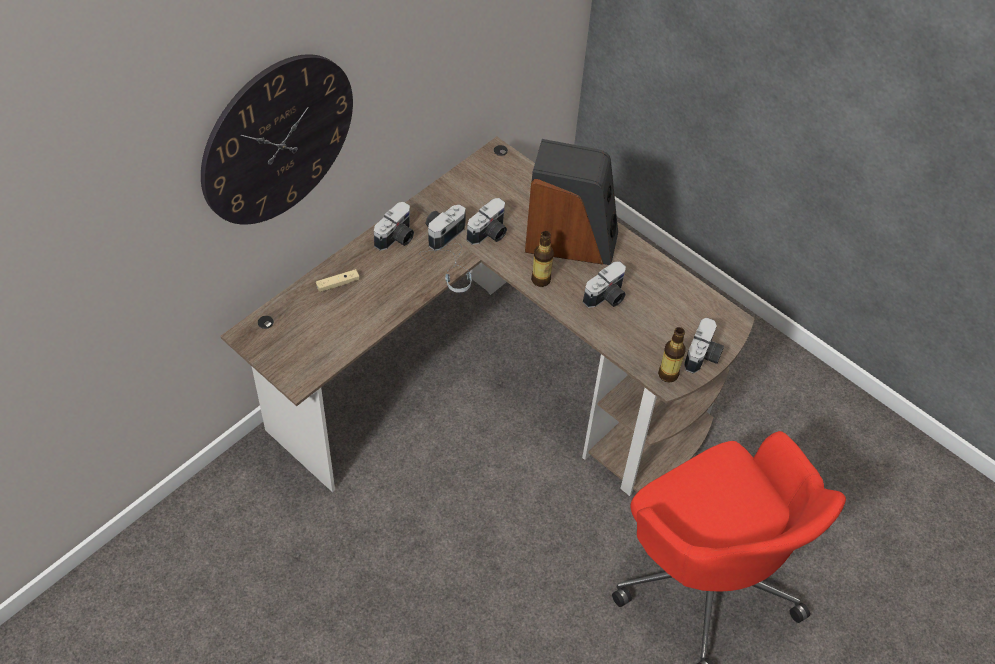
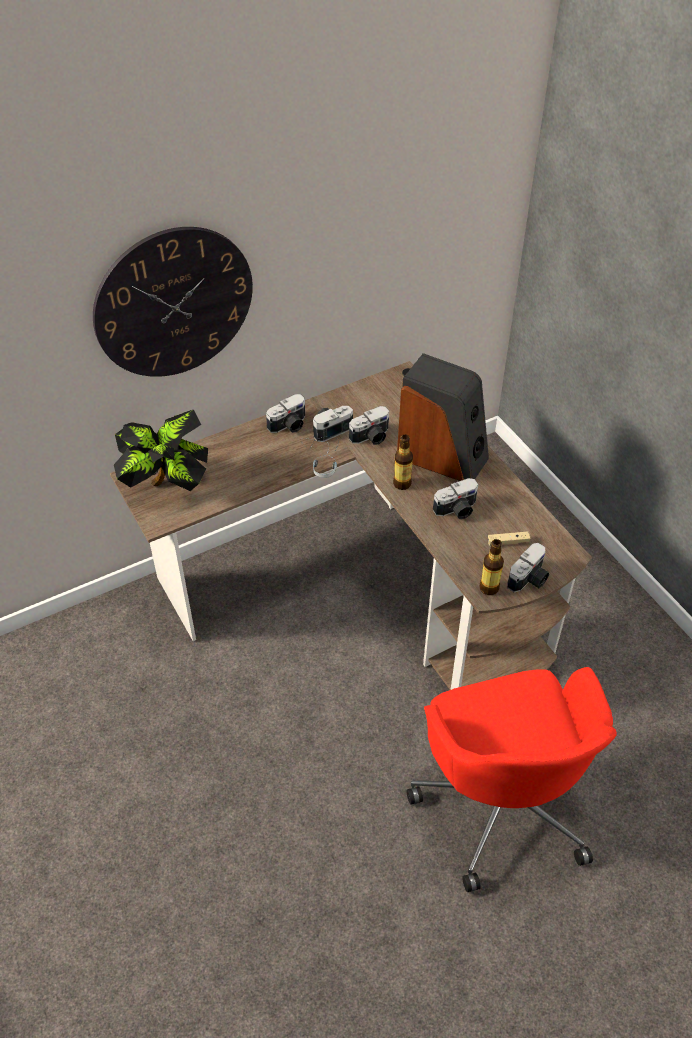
camera: 20 degrees right, 5 degrees down
(292, 335) = (167, 485): none -> potted plant
(338, 284) = (223, 452): beige game controller -> beige game controller (508, 542)

